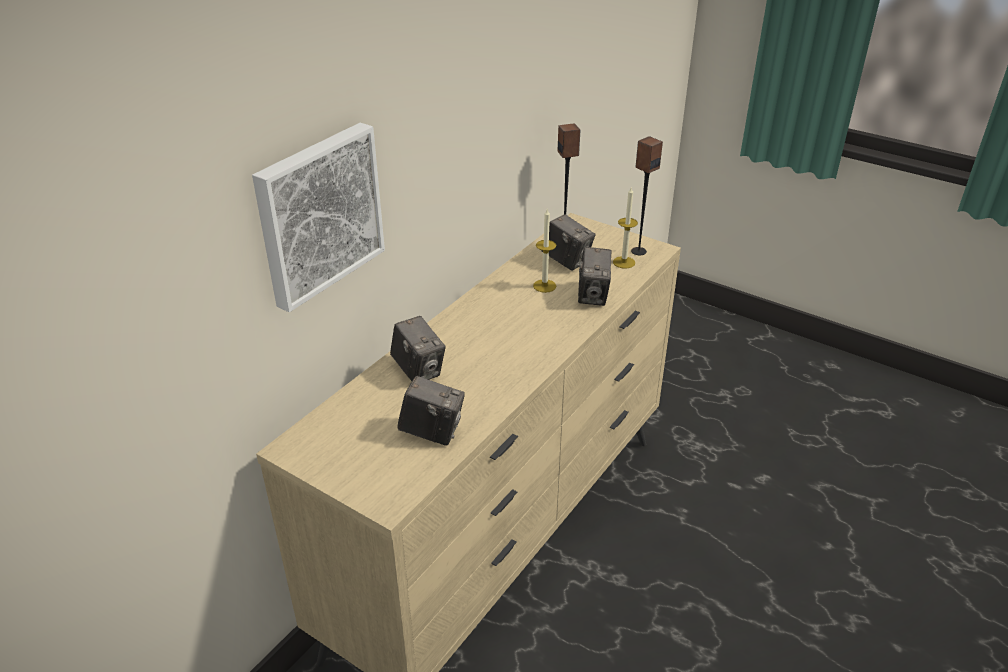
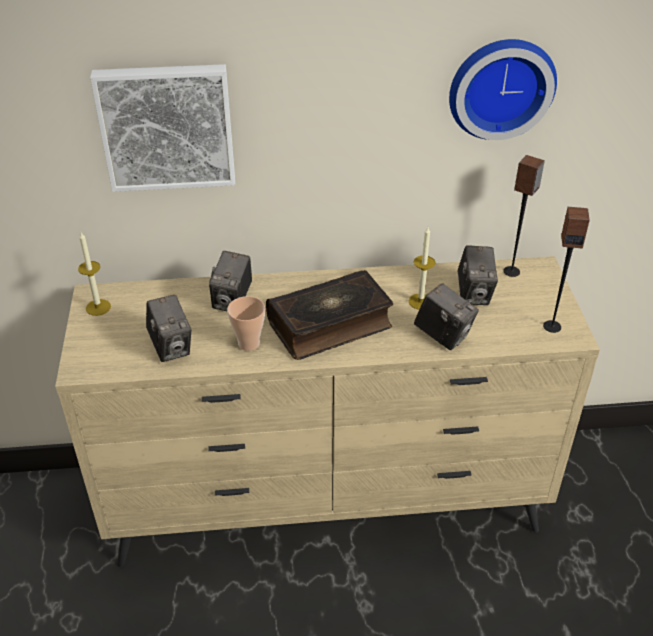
camera: 50 degrees right, 5 degrees up
(484, 388) = (249, 344): none -> cup
(516, 337) = (330, 325): none -> book
(528, 73) = (500, 86): none -> wall clock
(593, 296) = (443, 335): camera -> camera turned 105 degrees counterclockwise
(624, 262) = (520, 327): candle -> candle (98, 307)

